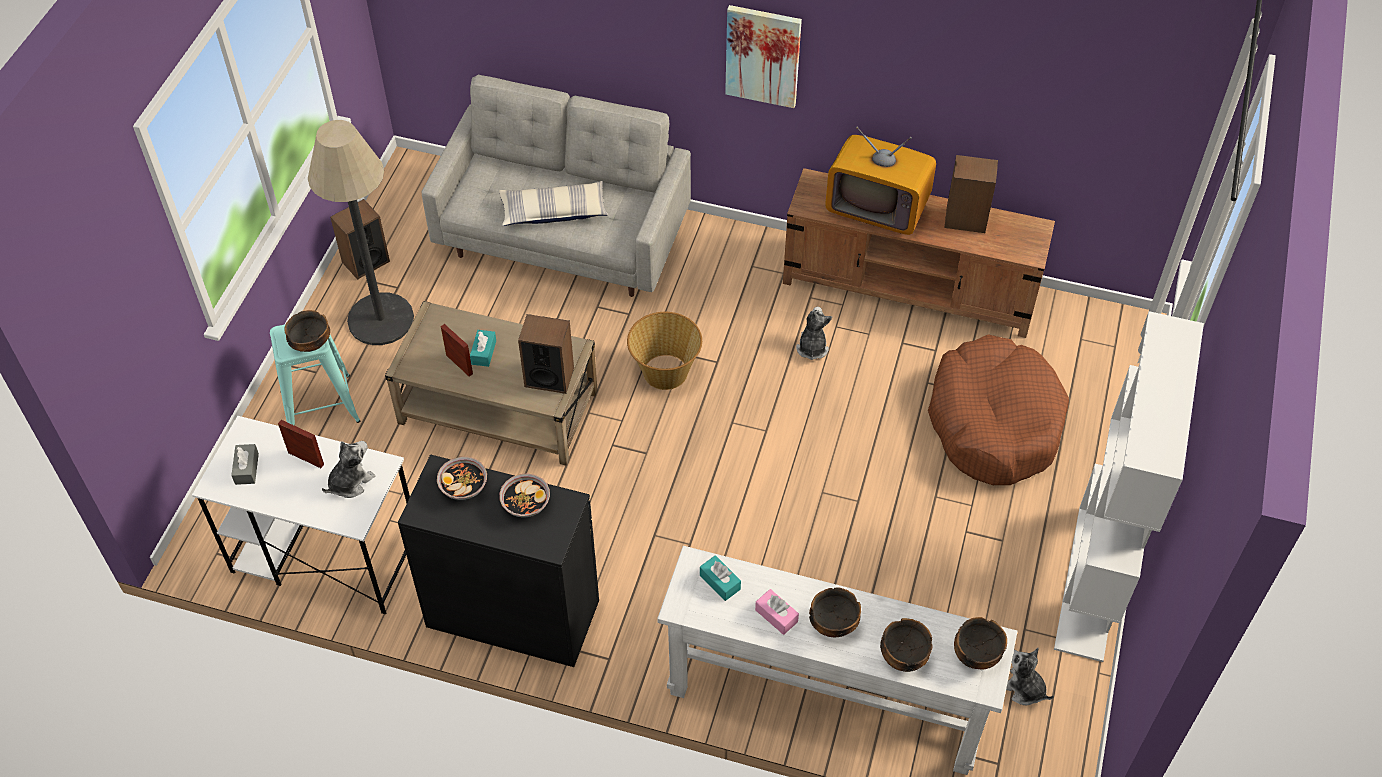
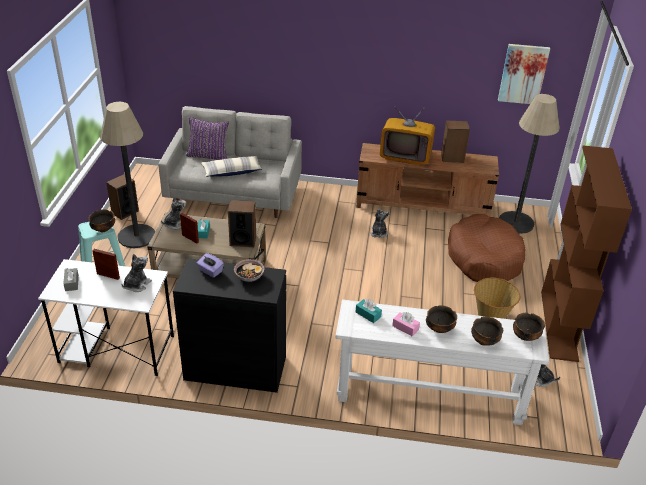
camera: 10 degrees left, 15 degrees down
(437, 329) = (175, 224): none -> plush toy
(463, 486) = (210, 271): bowl -> purple tissue box
(517, 169) = (208, 156): none -> purple pillow
(665, 373) = (301, 249): basket -> basket (491, 316)
(763, 55) = (341, 76): picture -> picture (523, 74)
(1077, 344) = (516, 222): none -> floor lamp
(1091, 583) = (559, 325): white bookcase -> brown bookcase

